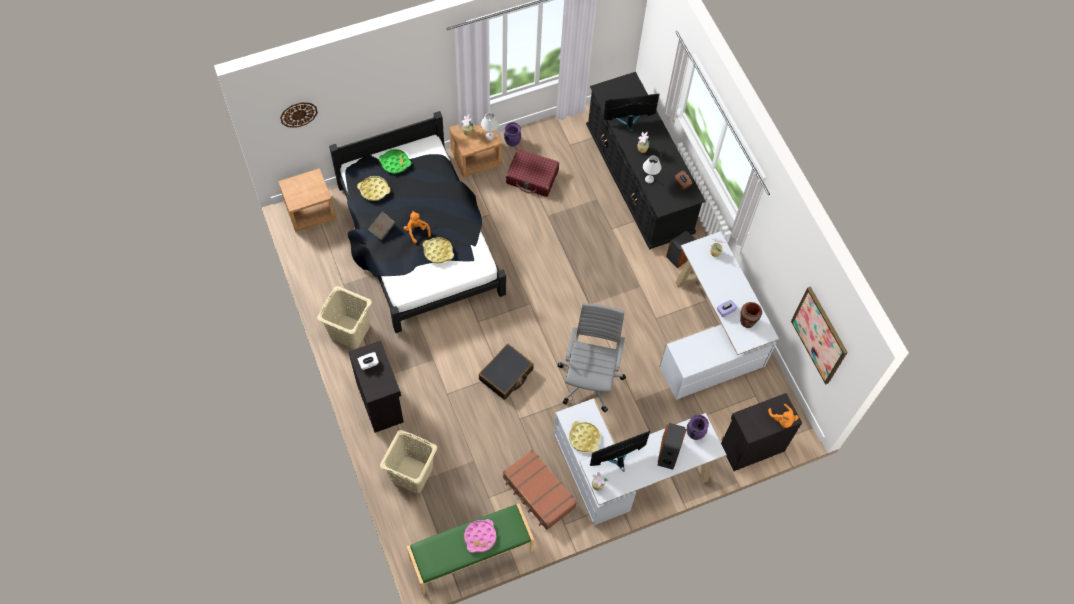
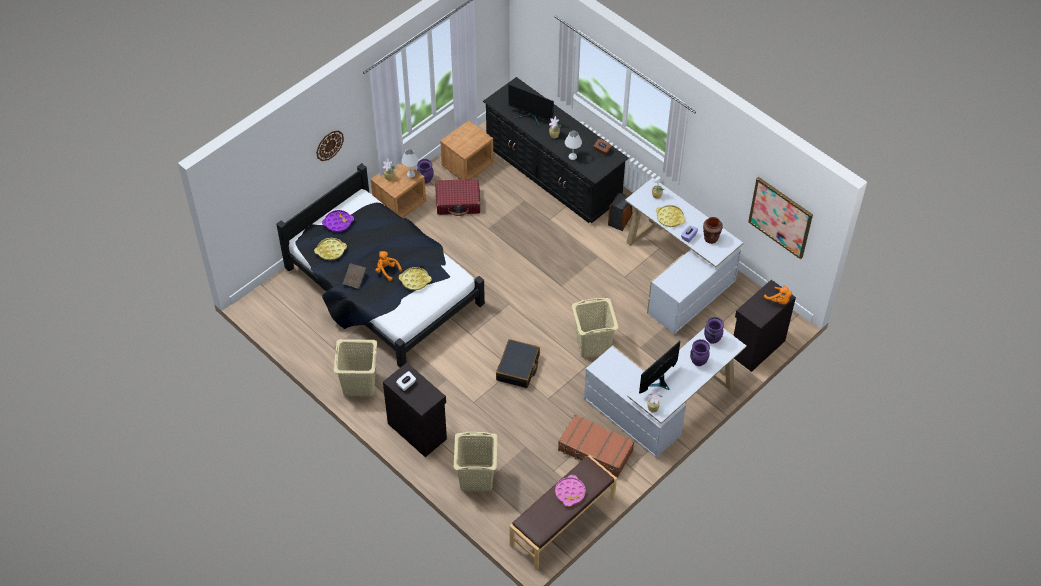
camera: 20 degrees left, 10 degrees down
(298, 114) = (250, 195): wall clock -> wall clock (329, 145)
(310, 211) = (270, 298): brown nightstand -> brown nightstand (467, 165)
(395, 163) = (338, 223): green tray -> purple tray
(471, 555) = (563, 522): green bench -> brown bench
(584, 438) = (620, 379): yellow tray -> yellow tray (670, 218)
(590, 378) = (593, 344): grey office chair -> beige laundry basket
(628, 121) = (531, 117): monitor -> monitor turned 120 degrees counterclockwise
(669, 452) = (698, 361): speaker -> purple vase

